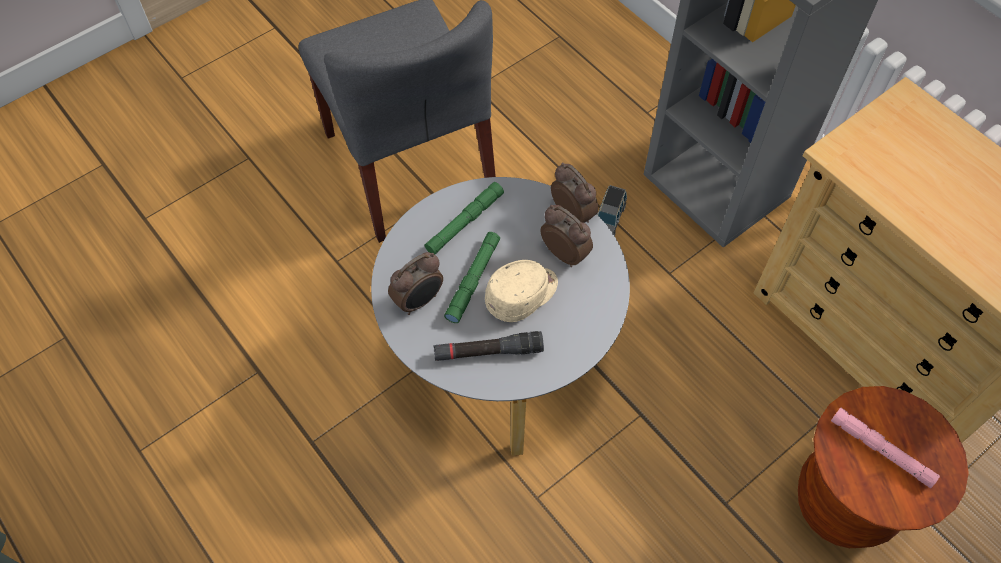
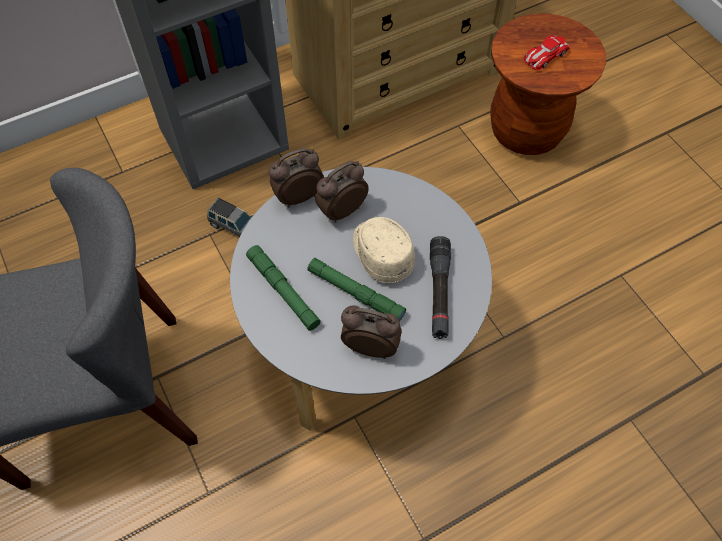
camera: 80 degrees left, 0 degrees up
(419, 301) = (370, 346): alarm clock -> alarm clock turned 45 degrees counterclockwise
(881, 450) = (545, 55): pink flashlight -> toy car

